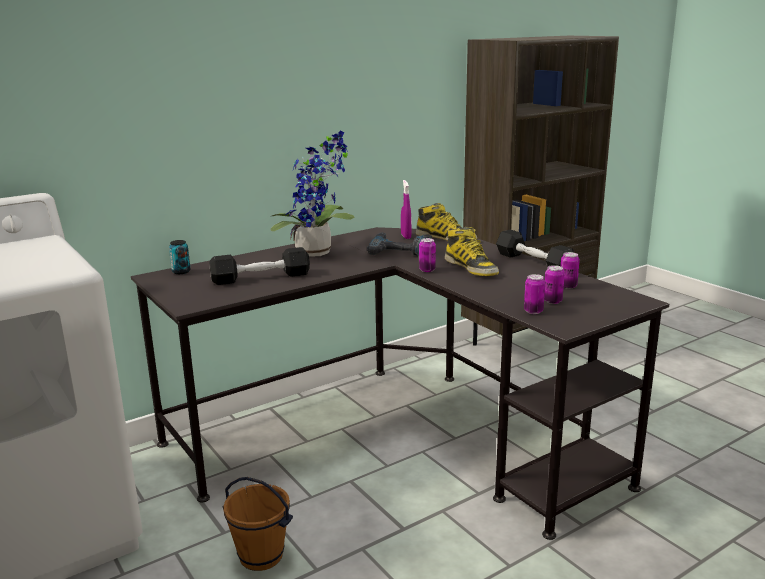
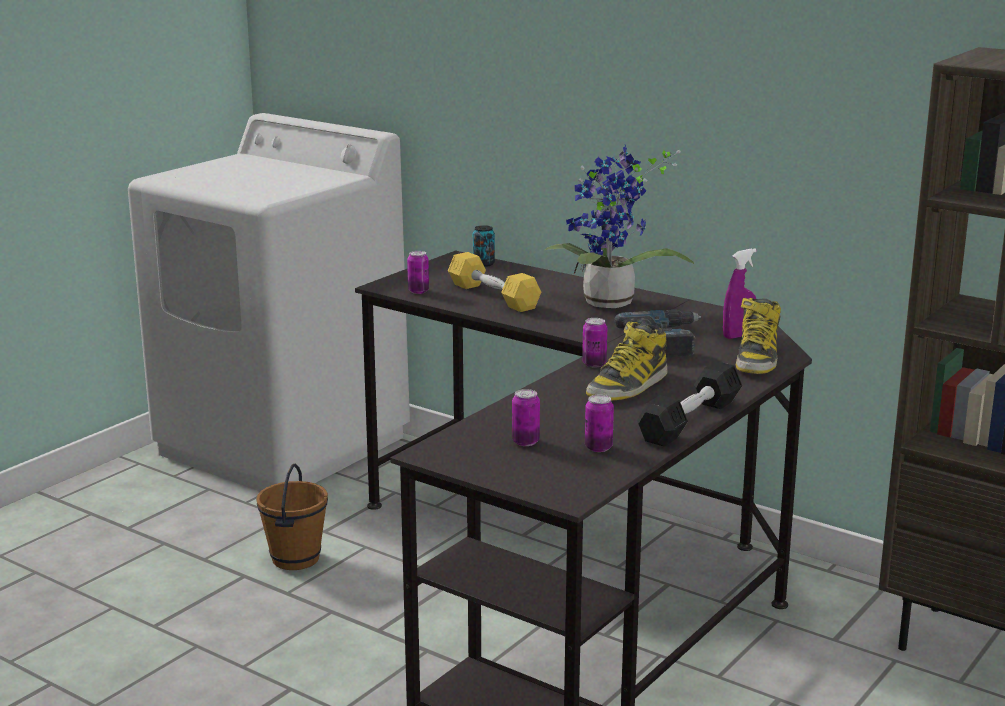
camera: 70 degrees right, 0 degrees up
(261, 277) = (493, 296): black dumbbell -> yellow dumbbell
(533, 311) = (477, 433): can -> can (418, 291)

